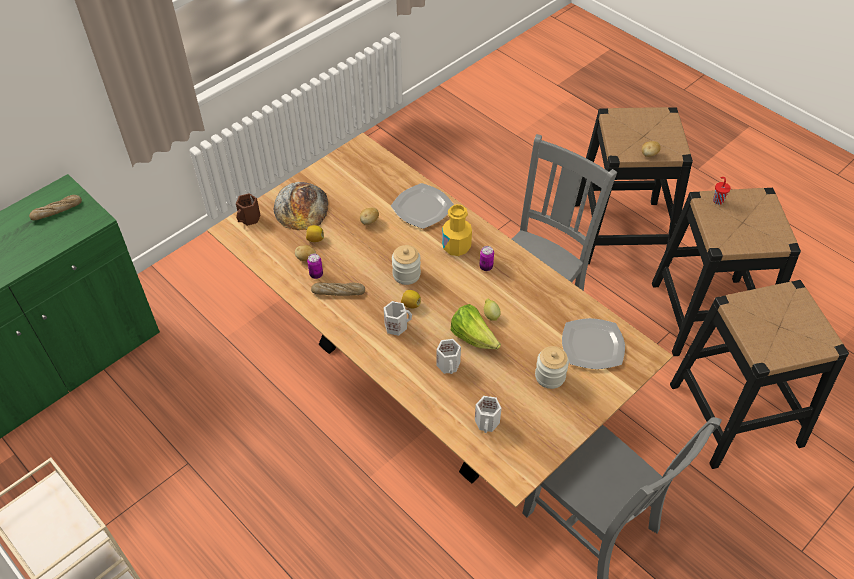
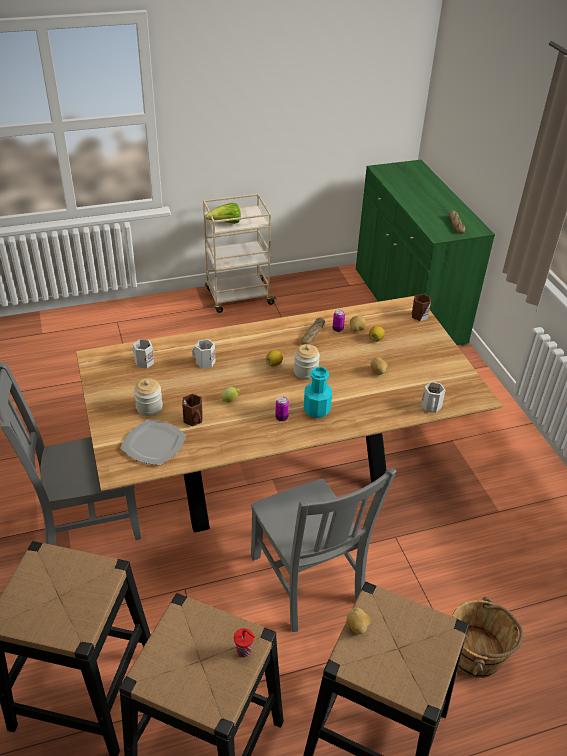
camera: 115 degrees right, 10 degrees down
(301, 206) = (418, 342): bread -> none
(396, 325) = (260, 350): white mug -> white mug (431, 406)
(421, 208) = (377, 406): plate -> none
(456, 246) = (316, 409): yellow bottle -> turquoise bottle
(473, 337) = (217, 383): lettuce -> lettuce (225, 223)
(517, 198) = (476, 654): none -> brown bucket
(537, 331) = (194, 419): none -> brown mug

